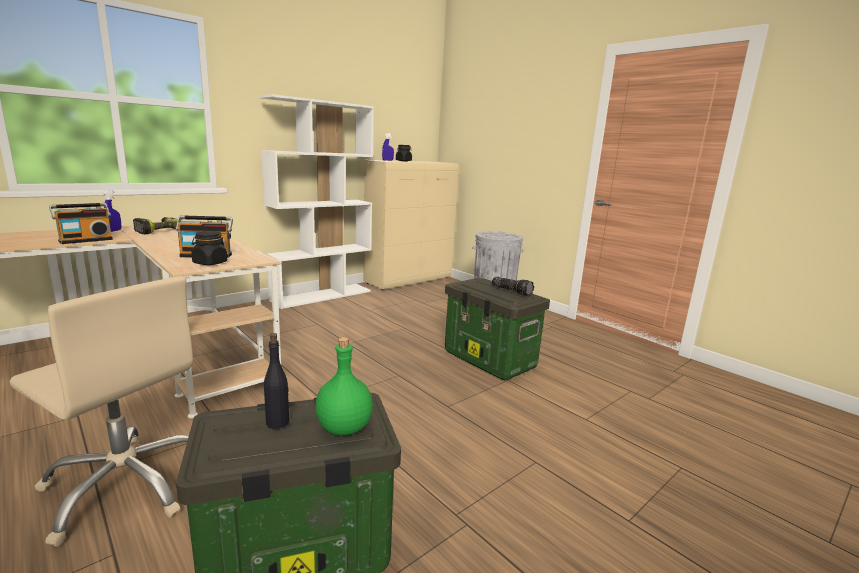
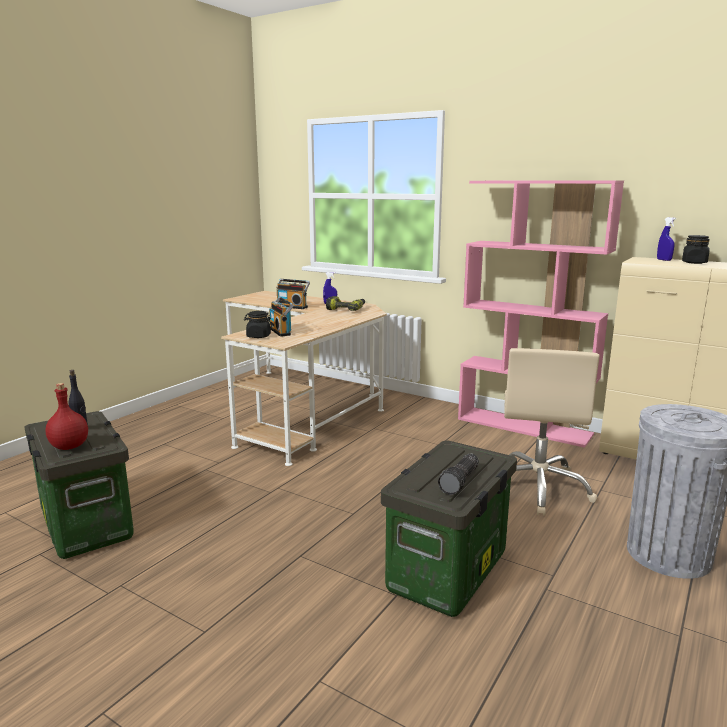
camera: 75 degrees right, 0 degrees up
(127, 484) = (155, 455): beige office chair -> beige office chair (538, 488)
(322, 295) = (524, 426): white bookcase -> pink bookcase
(343, 428) = (69, 446): green bottle -> red bottle

